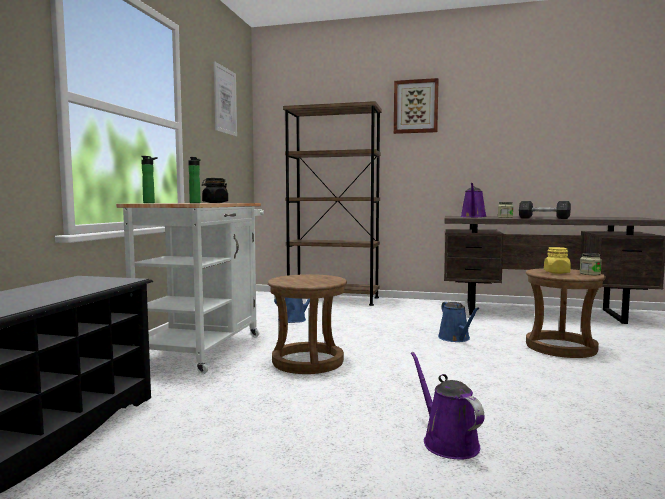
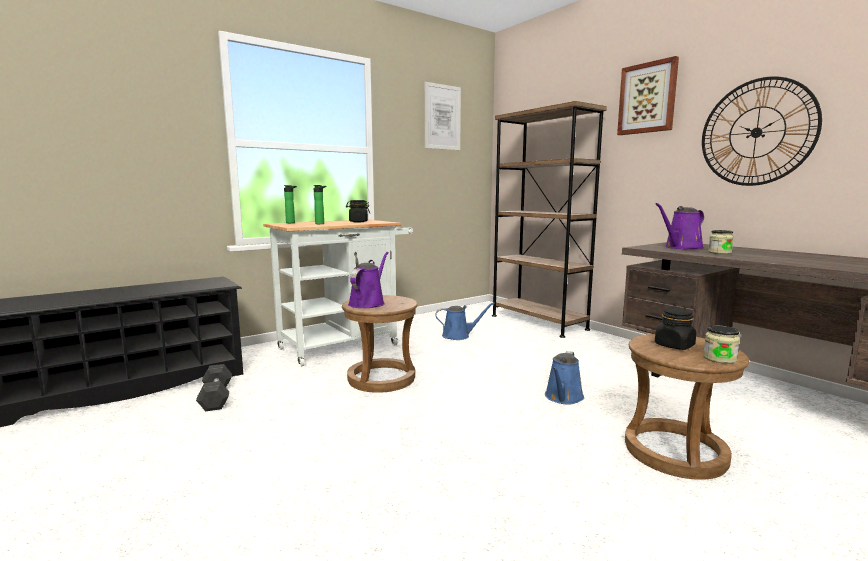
camera: 40 degrees right, 5 degrees up
(447, 441) = (313, 489): purple watering can -> purple watering can (368, 303)
(497, 138) = (756, 132): none -> wall clock
(544, 218) = (768, 260): grey dumbbell -> grey dumbbell (216, 397)
(556, 272) = (674, 345): yellow jar -> black jar

